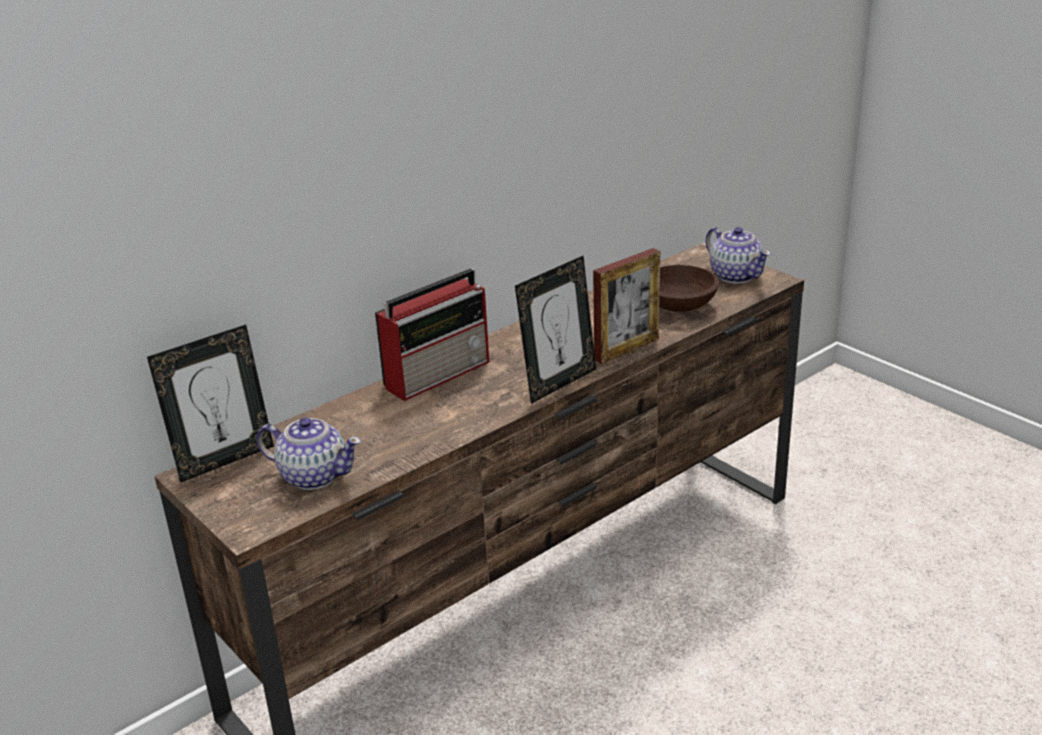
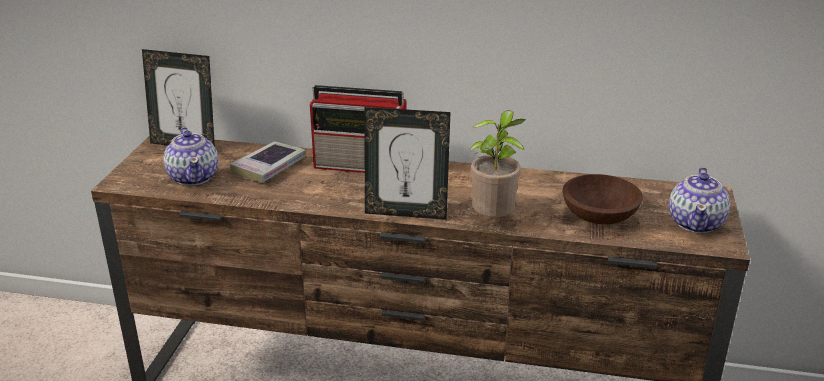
camera: 50 degrees right, 0 degrees up
(362, 424) = (269, 167): none -> book
(627, 349) = (494, 220): picture frame -> potted plant

